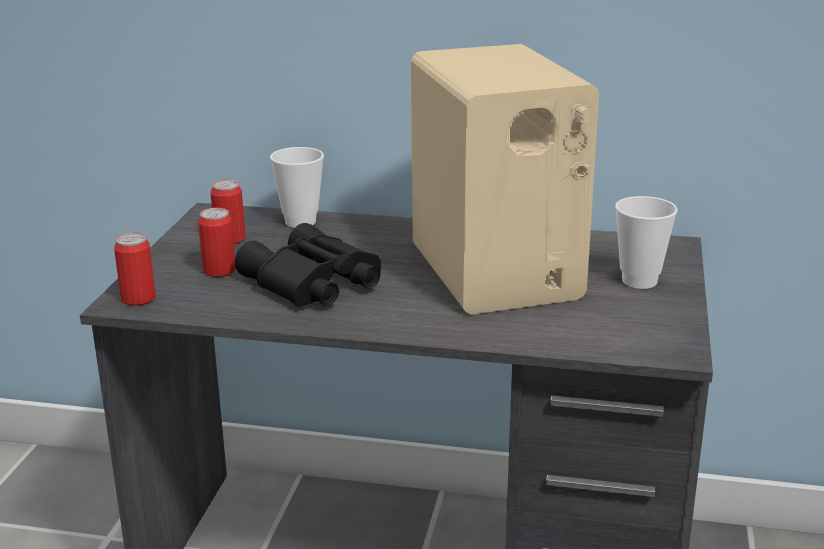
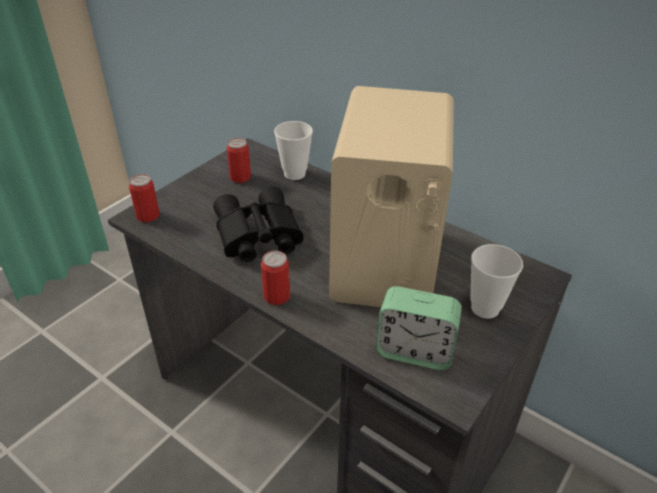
camera: 25 degrees right, 15 degrees up
(219, 270) = (212, 205): can -> can (277, 296)
(600, 330) = (414, 351): none -> alarm clock

